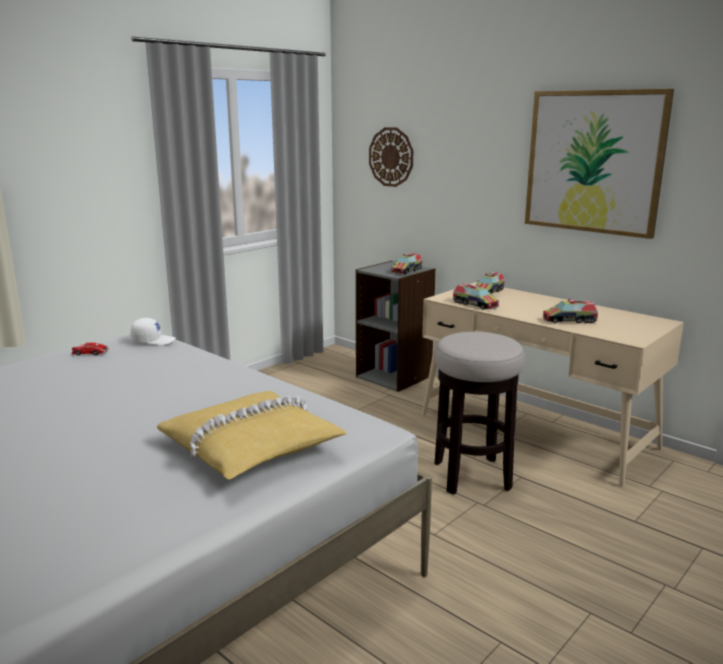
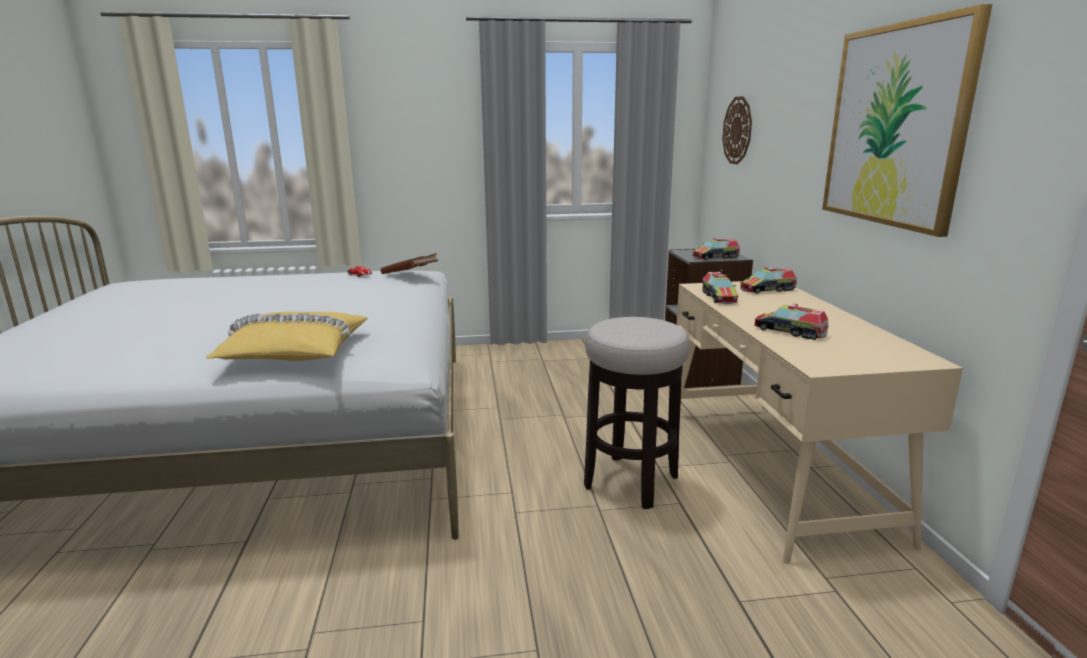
camera: 40 degrees right, 0 degrees up
(153, 340) = (410, 275): white cap -> brown book

